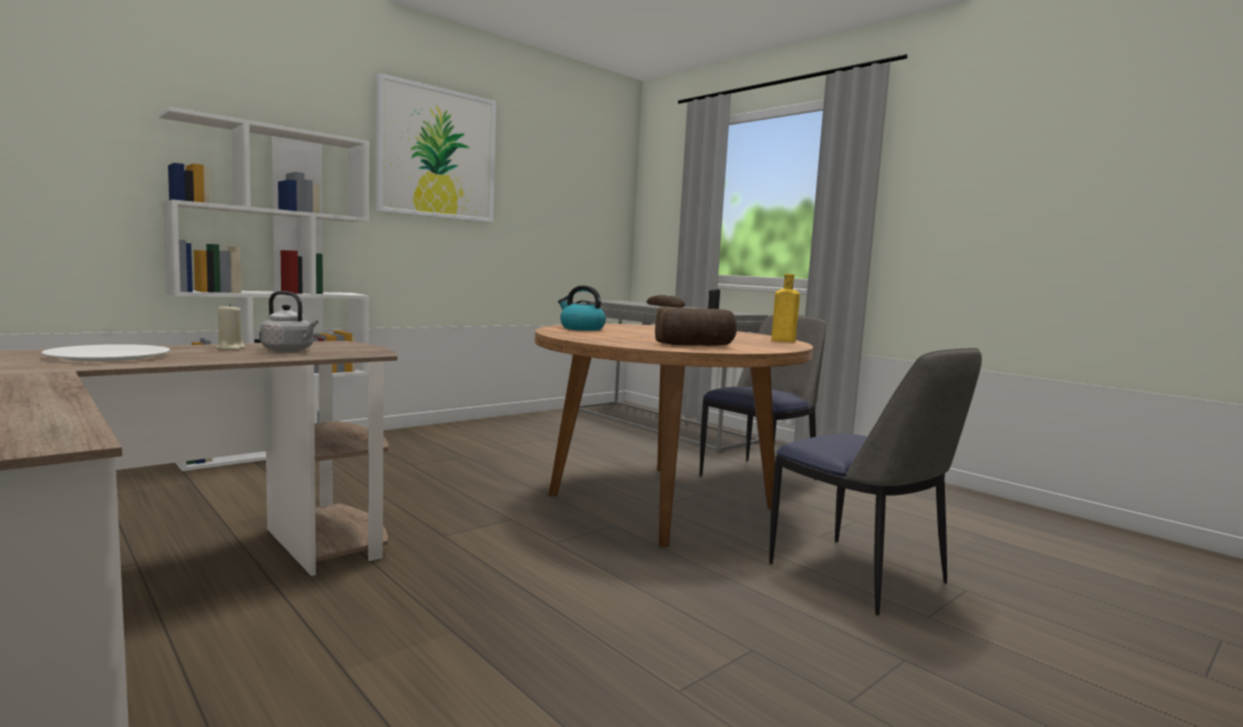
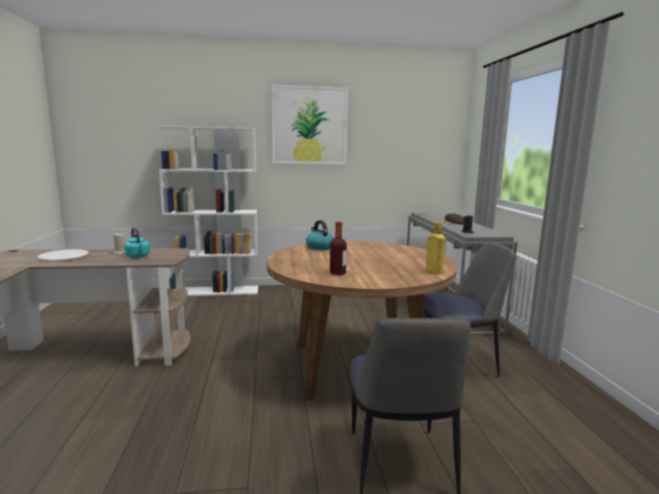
camera: 35 degrees right, 5 degrees up
(290, 350) = (138, 256): grey kettle -> turquoise kettle
(696, 345) = (337, 273): bread -> bottle

